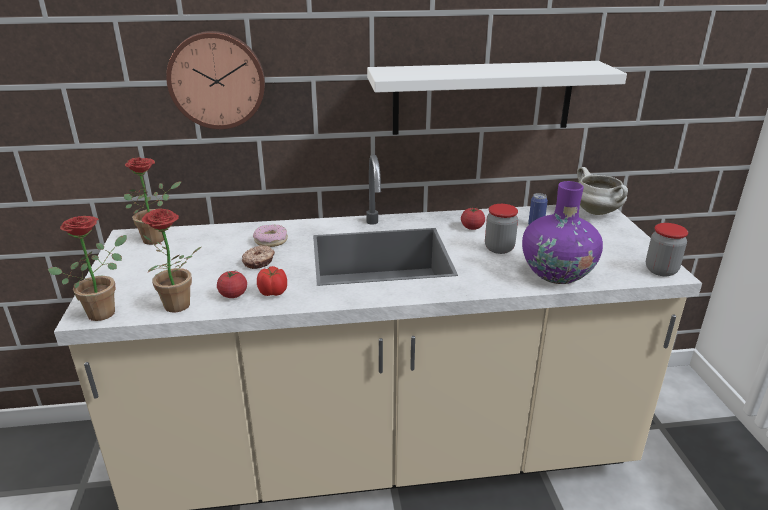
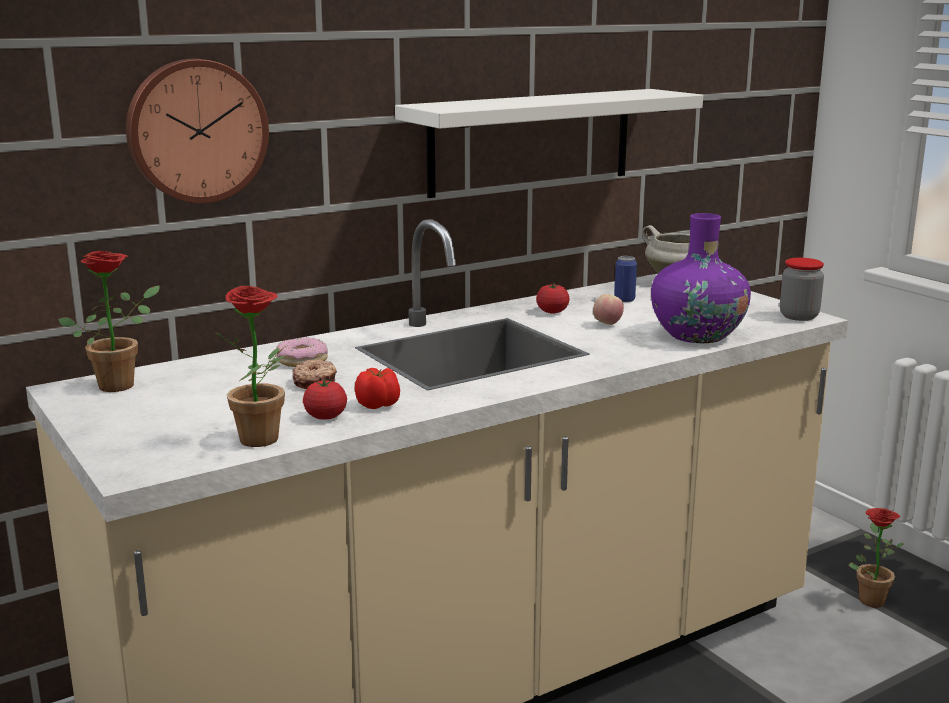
camera: 25 degrees left, 10 degrees down
(105, 310) = (154, 463): potted plant -> potted plant (869, 598)
(499, 248) = (607, 324): jar -> apple

